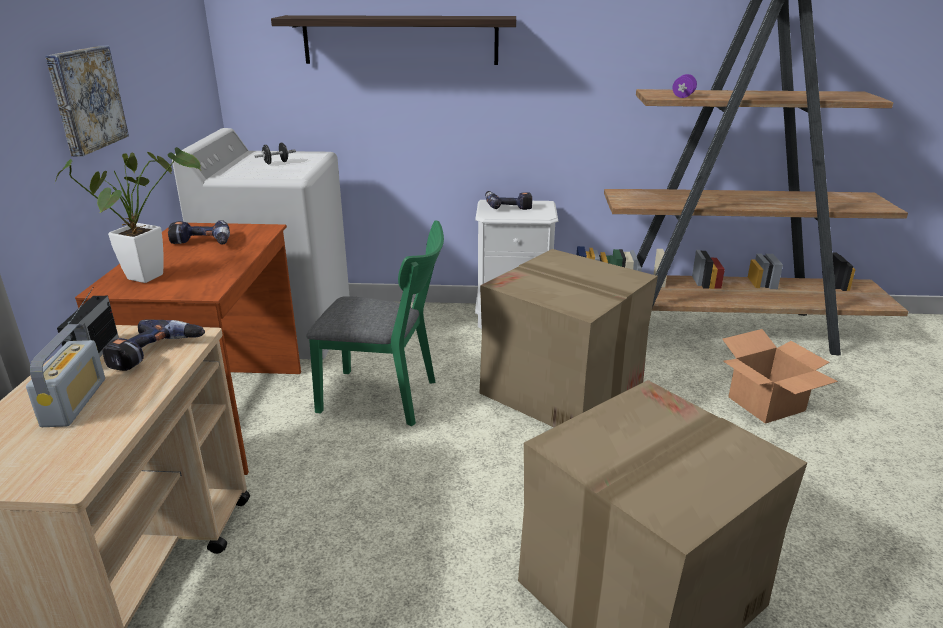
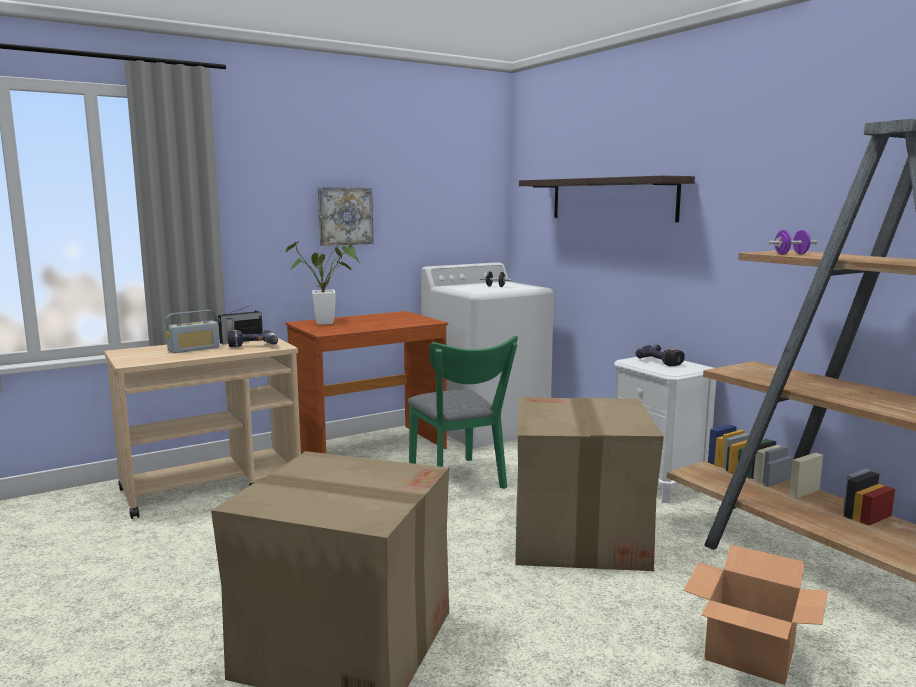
camera: 55 degrees right, 15 degrees down
(201, 244) = (384, 319): power drill -> none

